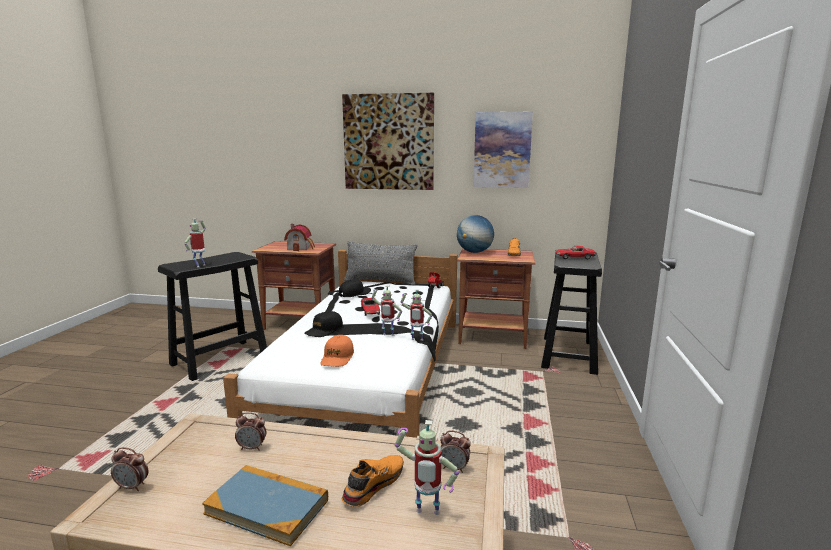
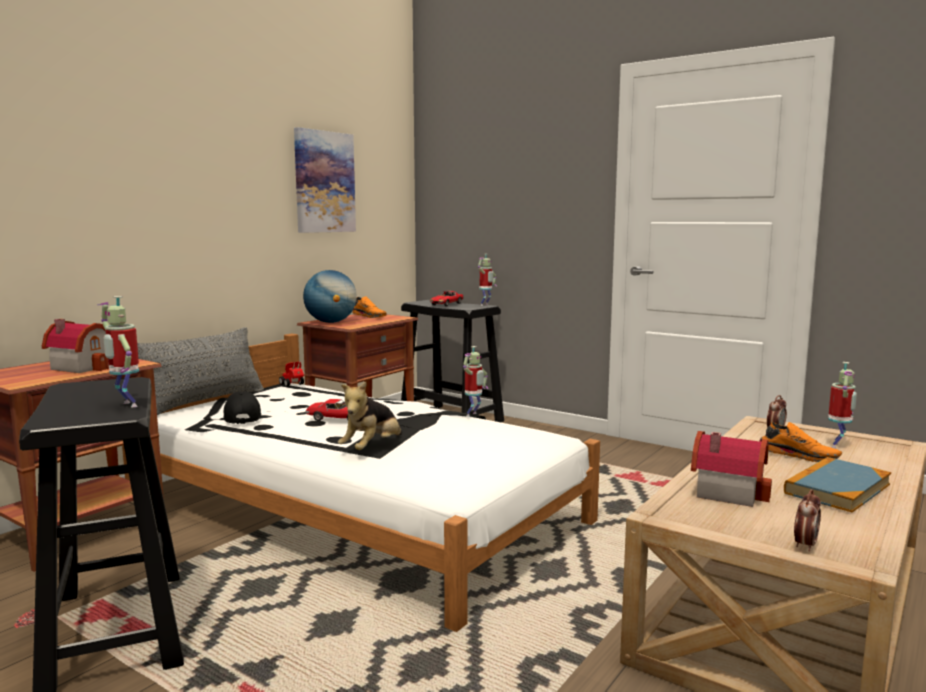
camera: 65 degrees left, 5 degrees down
(252, 448) = (726, 491): alarm clock -> toy house
(324, 330) = (372, 448): black cap -> plush toy
(337, 358) = (482, 452): orange cap -> none
(373, 484) = (798, 455): orange shoe -> orange shoe turned 150 degrees clockwise
(387, 335) = (440, 423): toy robot -> toy robot (485, 305)
(388, 142) = (182, 162): picture -> none

